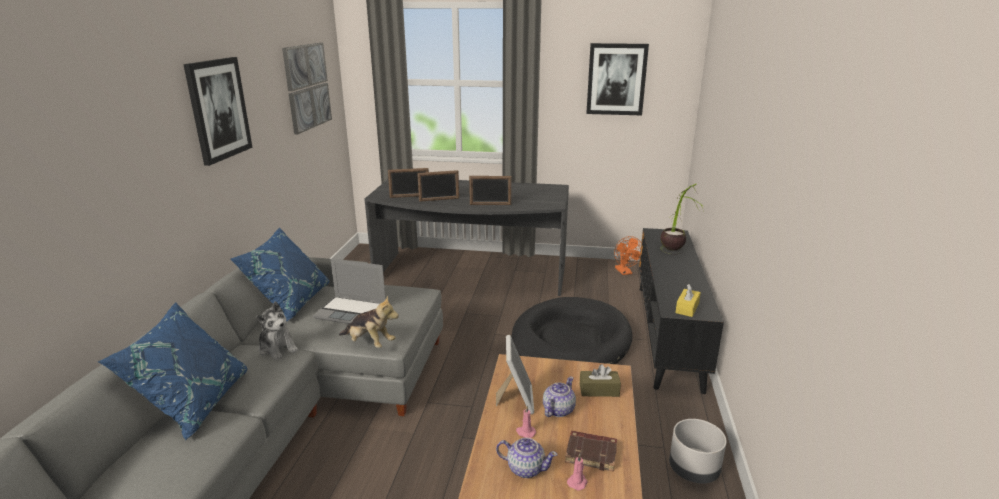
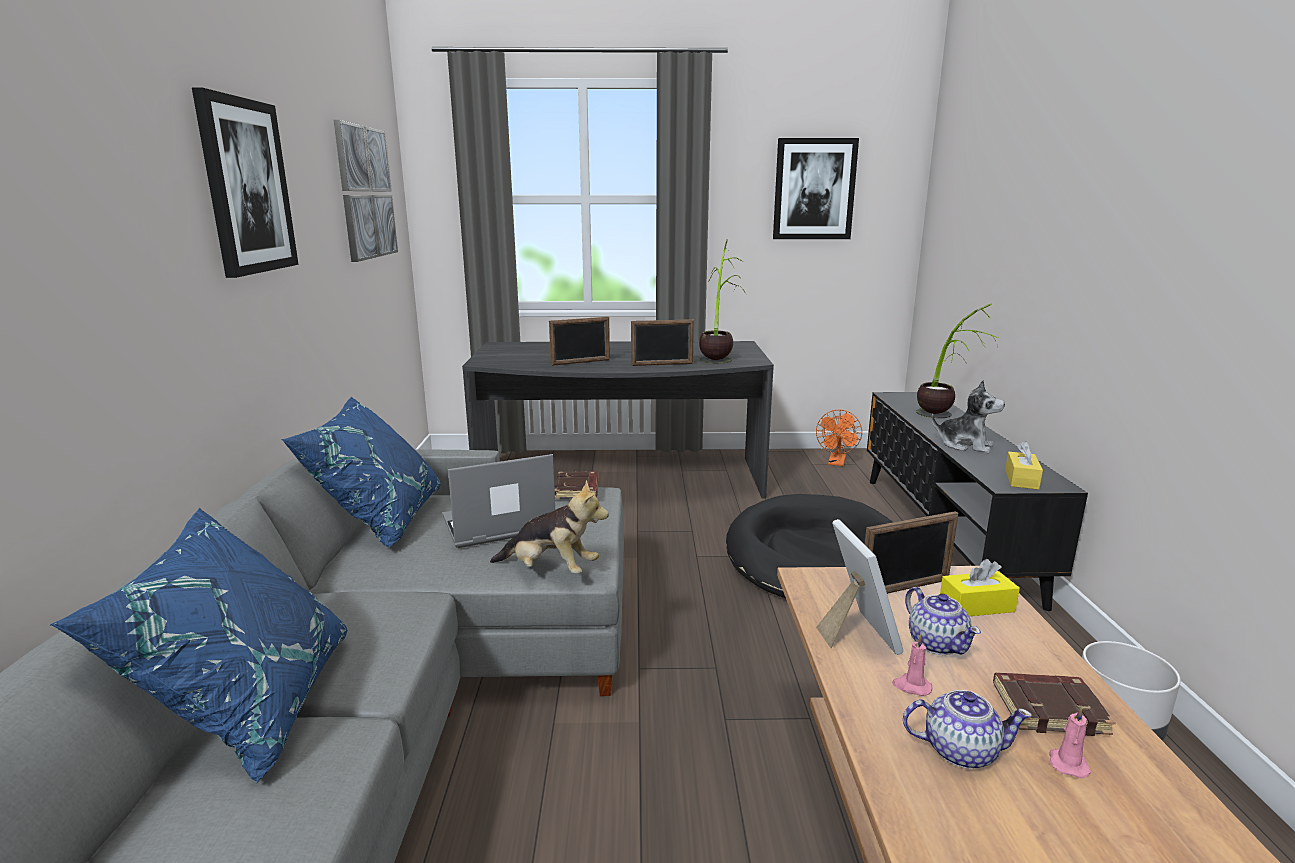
camera: 10 degrees left, 5 degrees down
(278, 348) = (386, 593): plush toy -> plush toy (965, 445)
(352, 312) = (497, 526): laptop -> laptop turned 150 degrees clockwise
(409, 196) = (532, 361): picture frame -> picture frame (905, 588)
(410, 290) = (578, 490): none -> brown book
(534, 198) = (719, 355): none -> potted plant
(558, 410) = (936, 643): teapot -> teapot turned 135 degrees clockwise
(599, 390) = (976, 606): brown tissue box -> yellow tissue box
(625, 272) = (837, 463): orange fan -> orange fan turned 45 degrees clockwise

